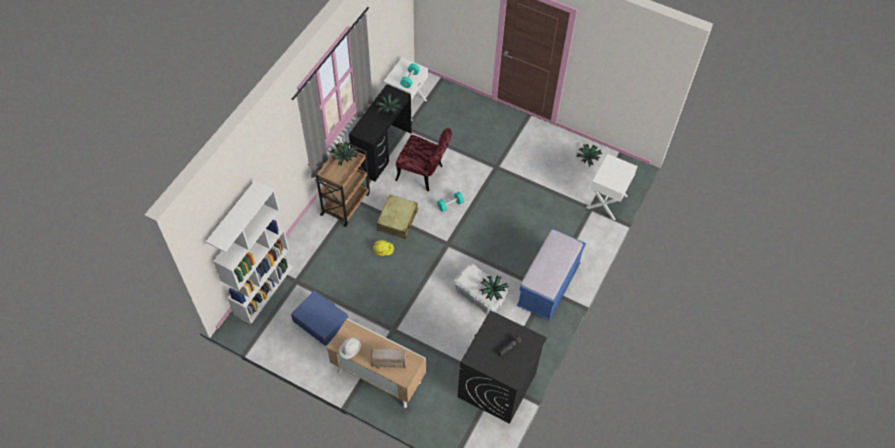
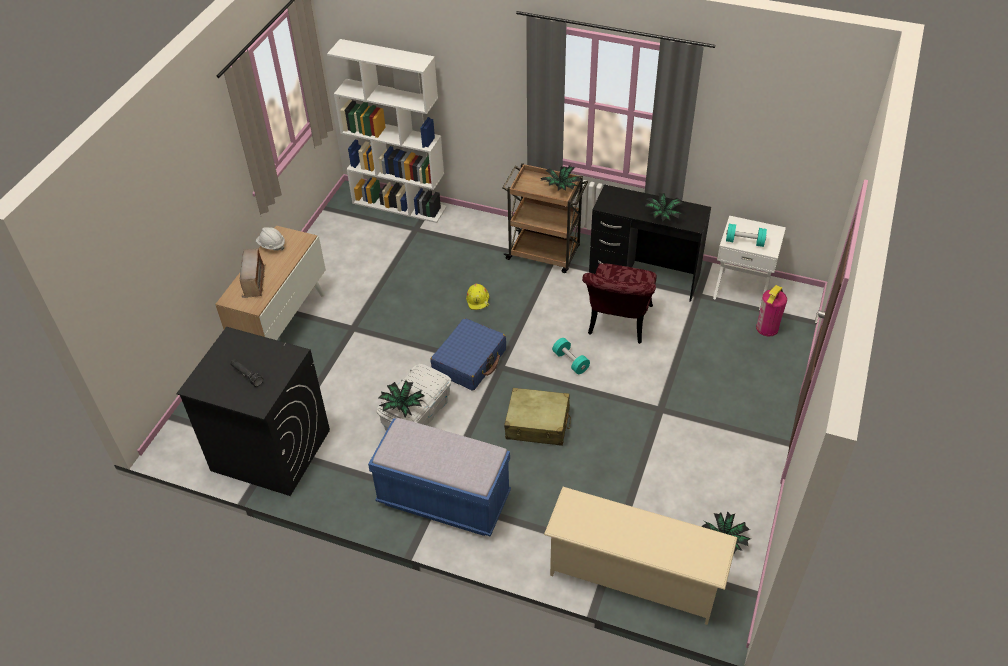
camera: 85 degrees right, 10 degrees down
(320, 321) = (360, 259): blue suitcase -> blue suitcase (469, 361)
(397, 220) = (528, 308): beige suitcase -> beige suitcase (537, 424)
(442, 101) = (767, 328): none -> fire extinguisher
(607, 202) = (634, 576): white nightstand -> beige shoe rack

